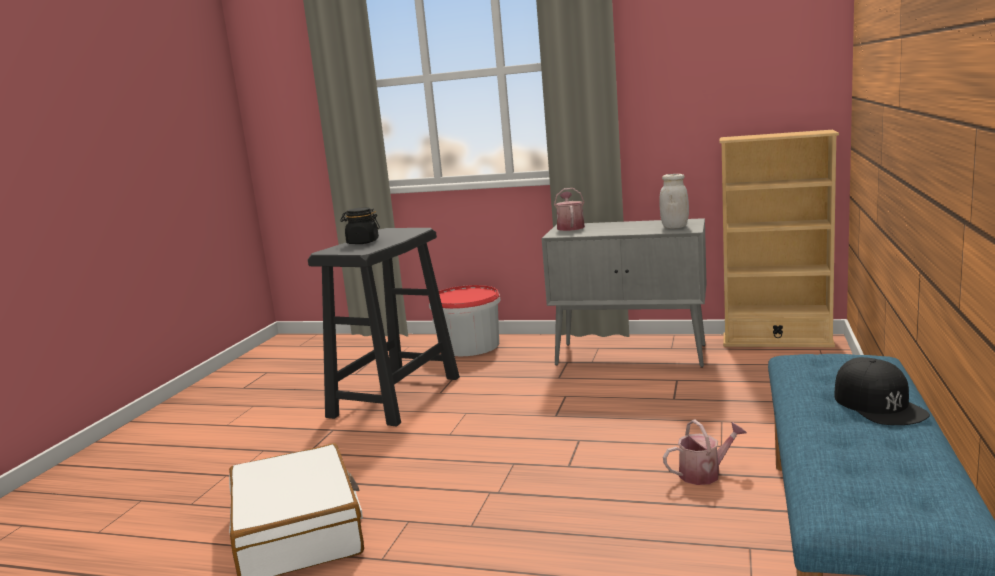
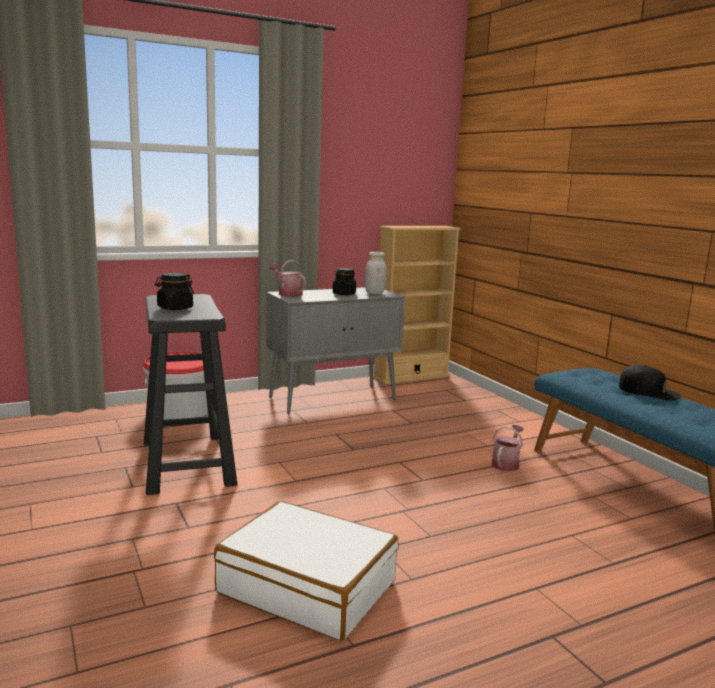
camera: 45 degrees left, 0 degrees up
(633, 228) = (344, 294): none -> black jar

